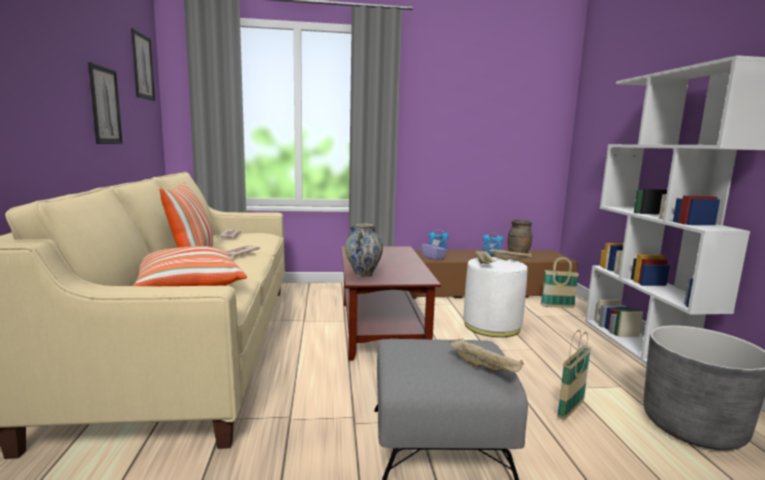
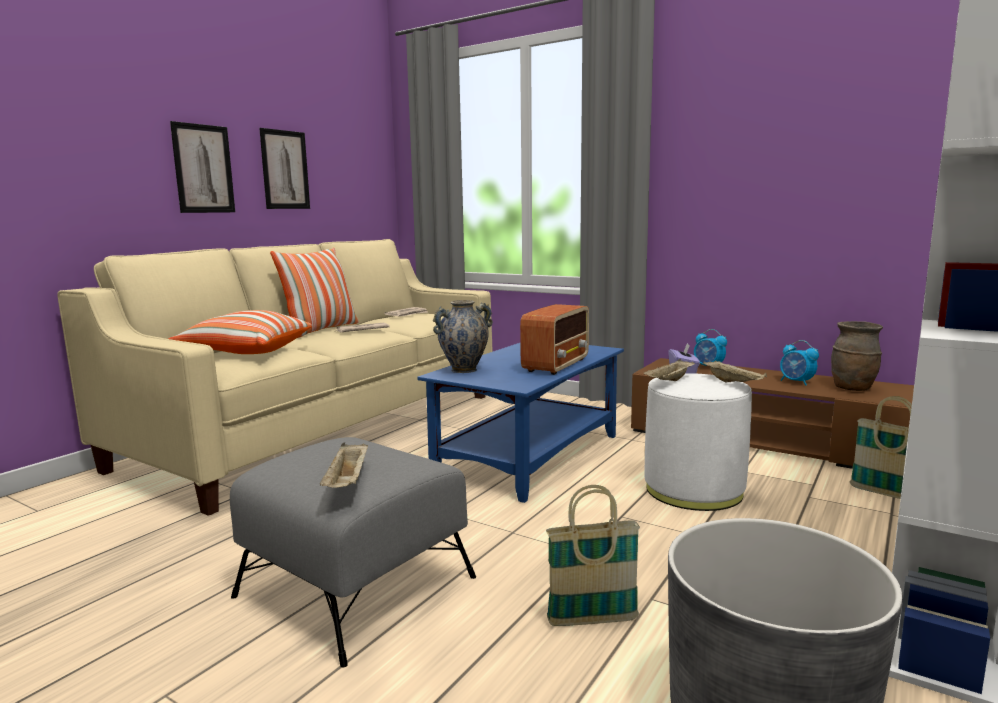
camera: 40 degrees right, 0 degrees up
(142, 66) = (358, 124): picture -> picture (203, 169)
(381, 327) = (529, 455): brown coffee table -> blue coffee table
(406, 262) = (556, 365): none -> radio

